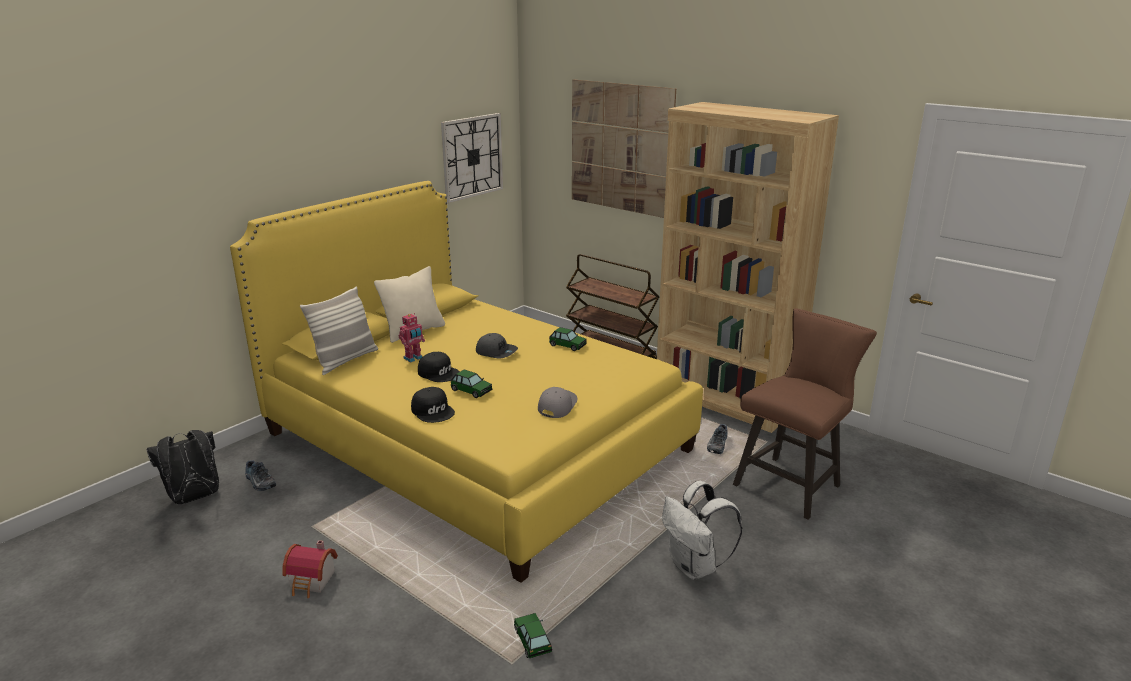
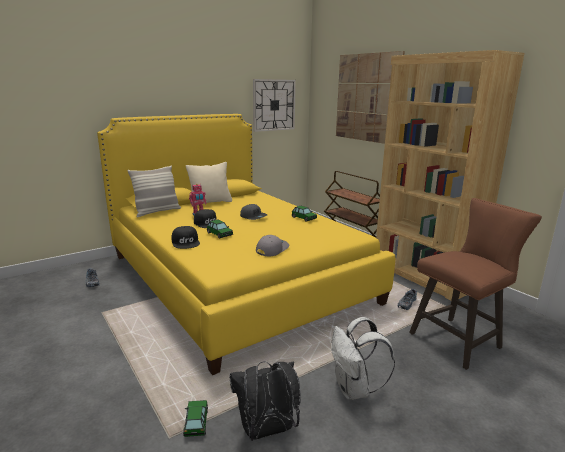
camera: 15 degrees right, 5 degrees down
(194, 498) = (49, 285): black backpack -> black backpack (266, 431)
(312, 581) = (76, 347): toy house -> none

